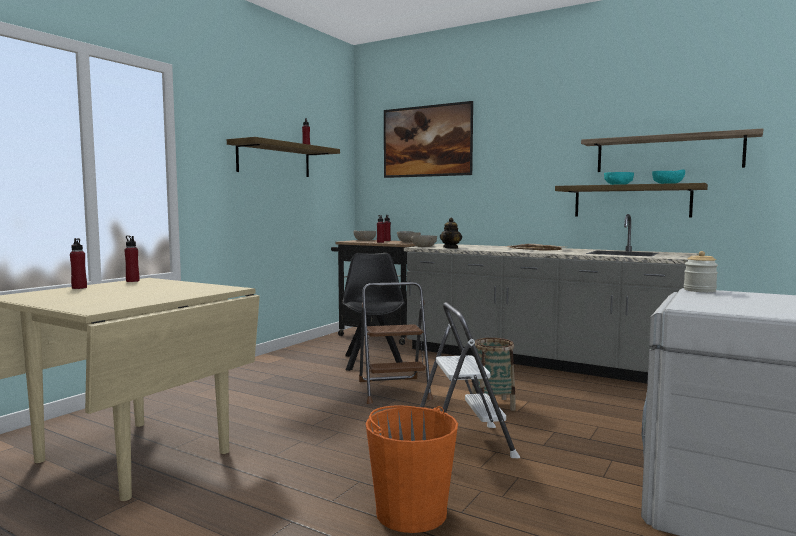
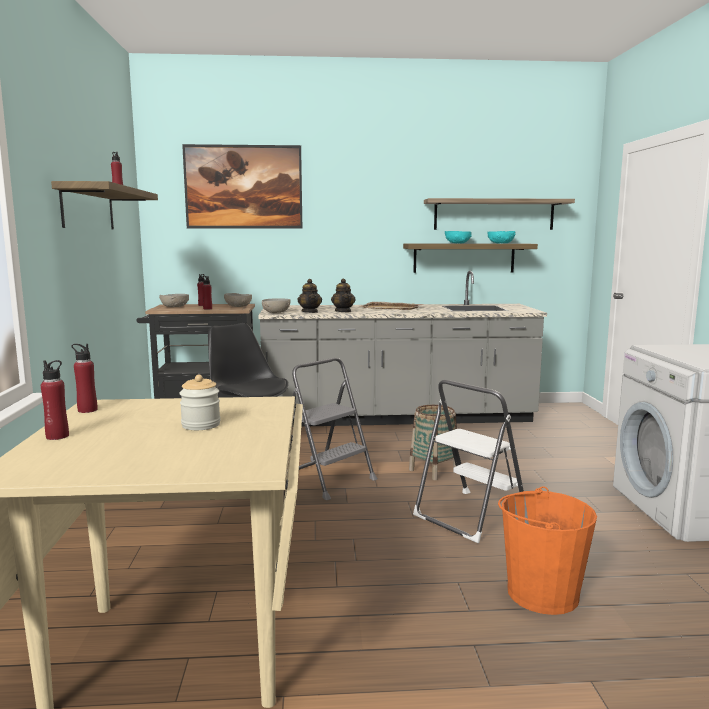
camera: 35 degrees left, 5 degrees up
(393, 388) = (323, 477): brown step ladder -> grey step ladder
(480, 249) = (343, 311): none -> teapot
(699, 290) = (653, 346): jar -> jar (201, 425)

